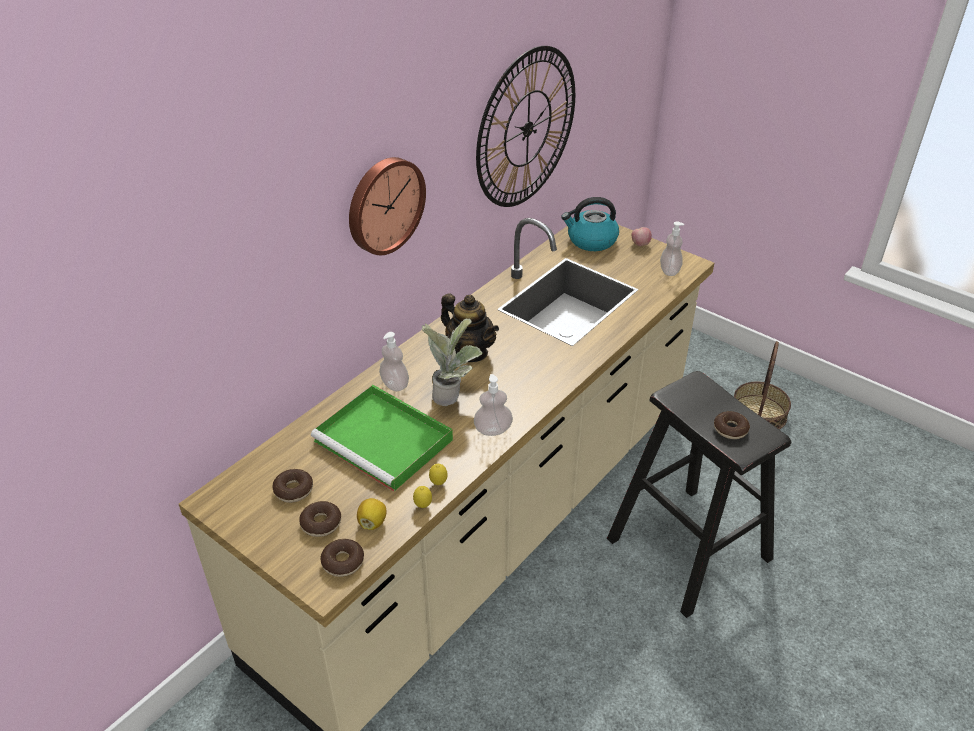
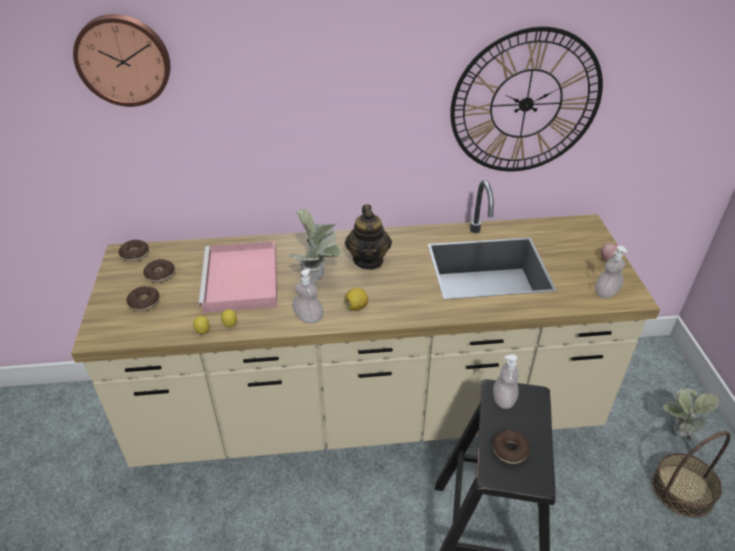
camera: 45 degrees right, 0 degrees up
(343, 562) = (121, 332): donut -> donut (135, 254)
(372, 522) = (166, 321): lemon -> lemon (356, 307)
(384, 205) = (331, 107): wall clock -> wall clock (123, 59)
(386, 441) = (241, 281): green tray -> pink tray
(395, 384) = (296, 251): soap dispenser -> soap dispenser (503, 399)
(591, 240) = (569, 236): kettle -> none
(716, 376) = (676, 434): none -> potted plant

